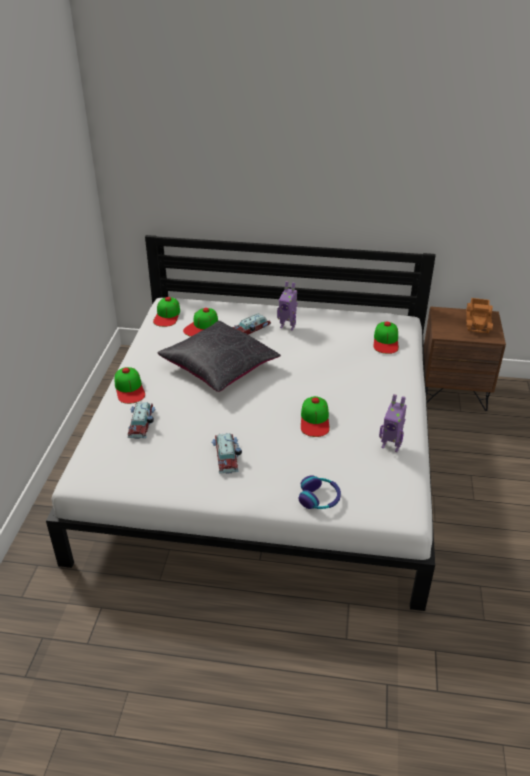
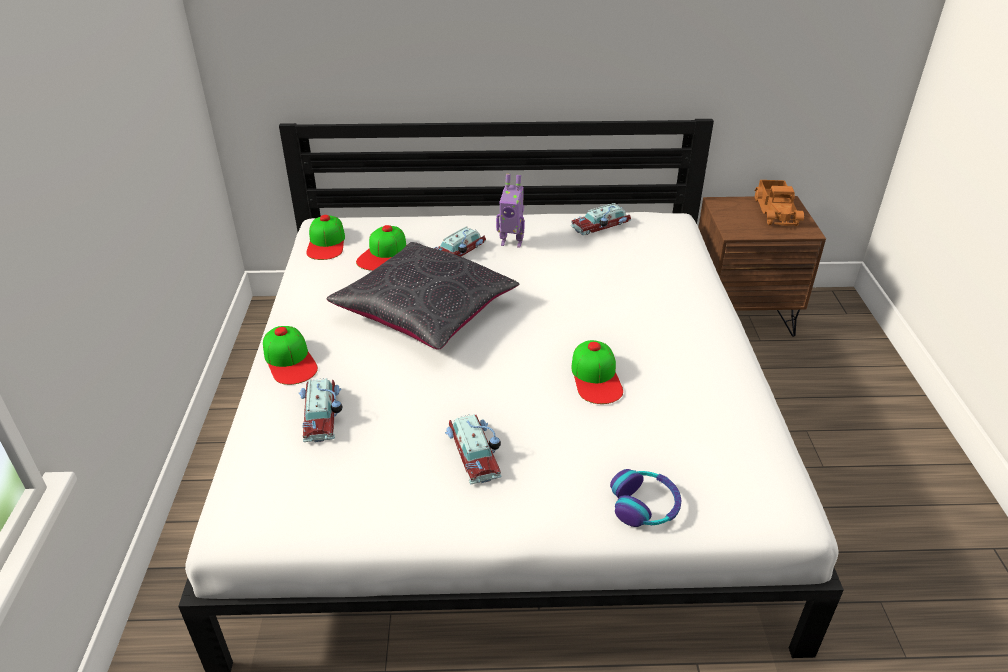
camera: 10 degrees left, 0 degrees up
(352, 320) = (602, 225): none -> toy car
(386, 341) = (660, 250): cap -> none
(391, 446) = (724, 404): toy robot -> none

